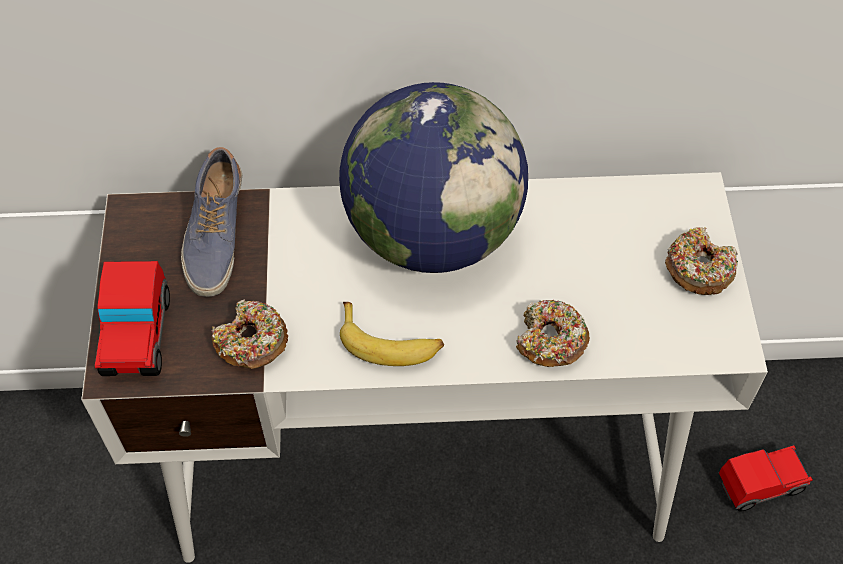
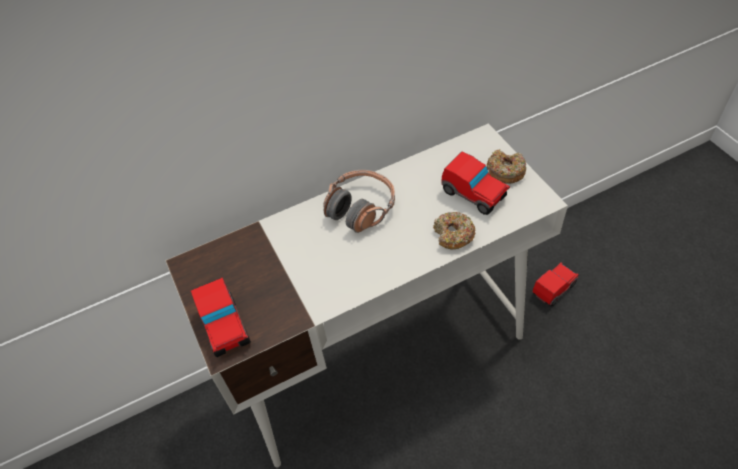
camera: 20 degrees left, 5 degrees down
(215, 236) = (241, 257): shoe -> none
(251, 342) = (293, 302): donut -> none
(390, 342) = (370, 271): banana -> none
(432, 233) = (360, 208): globe -> headphones
(623, 287) = (474, 195): none -> toy car

